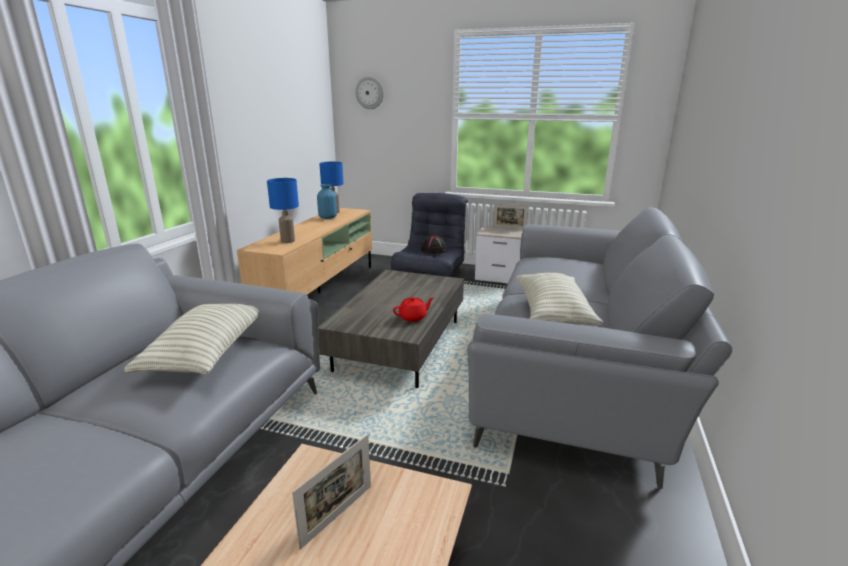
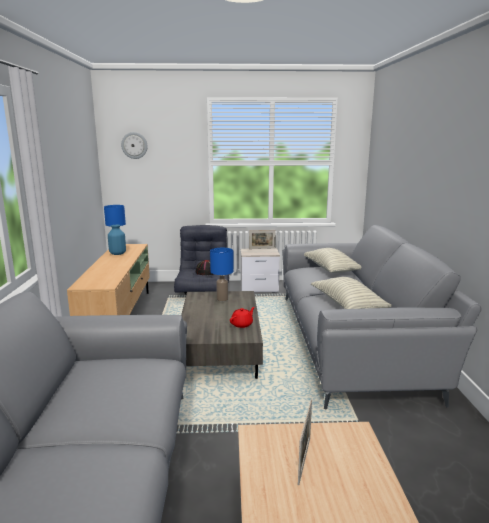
camera: 20 degrees left, 5 degrees down
(207, 353) = (126, 374): pillow -> pillow (330, 269)
(287, 241) = (105, 277): blue table lamp -> blue table lamp (222, 299)

